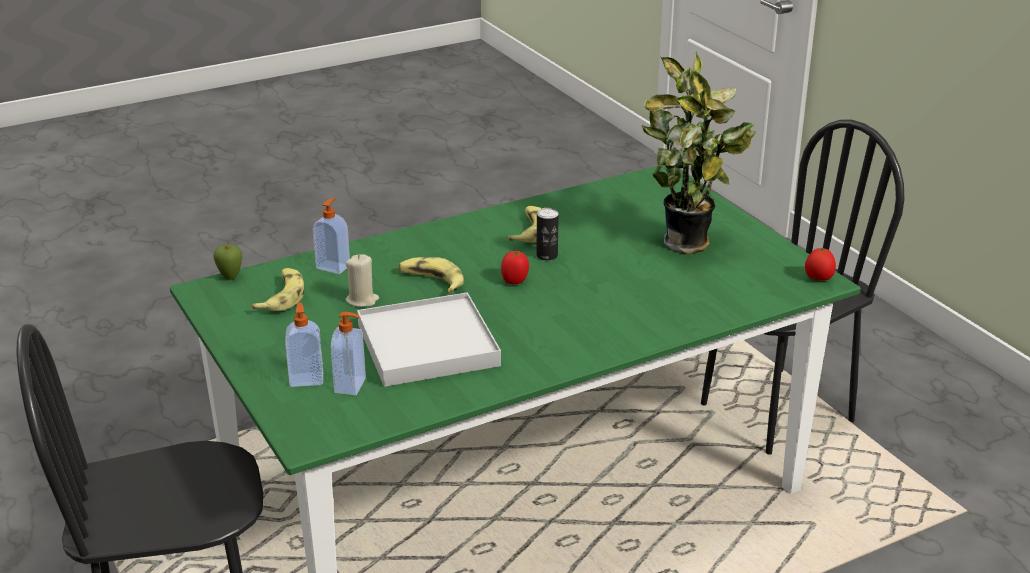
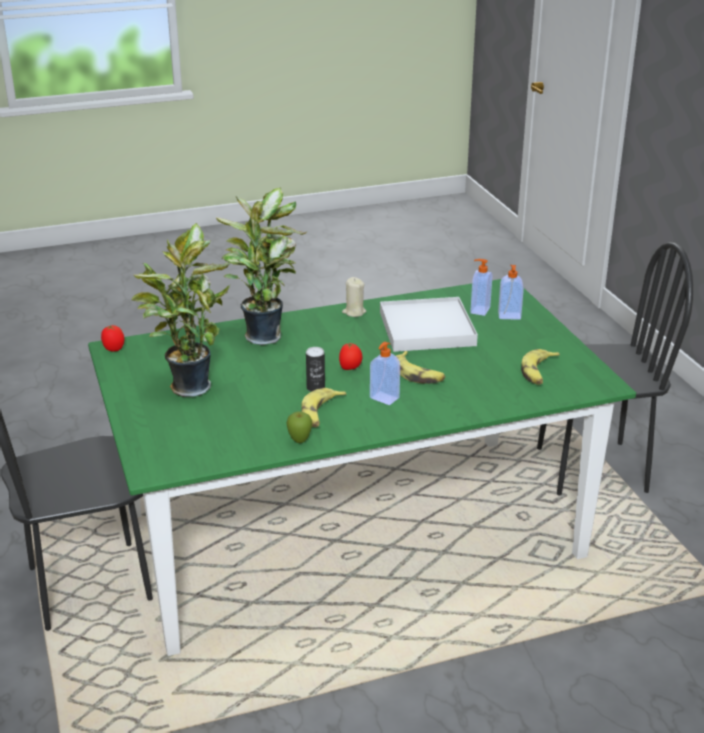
camera: 170 degrees left, 0 degrees up
(230, 277) = (587, 393): apple -> apple (299, 441)
(333, 267) = (500, 394): soap dispenser -> soap dispenser (384, 398)
(362, 300) = (474, 364): beige candle -> beige candle (354, 312)
(645, 315) = (264, 335): none -> potted plant

